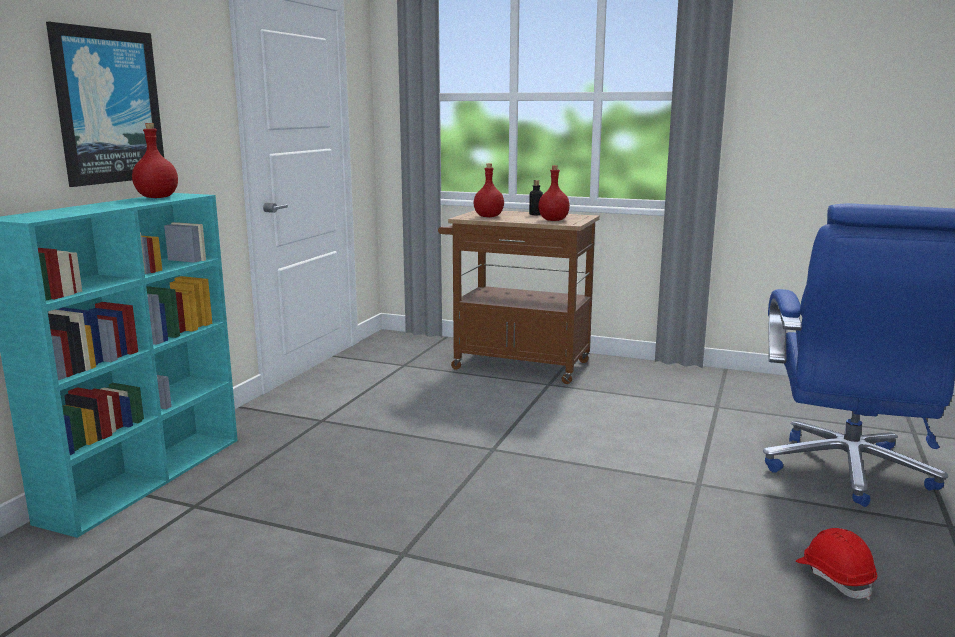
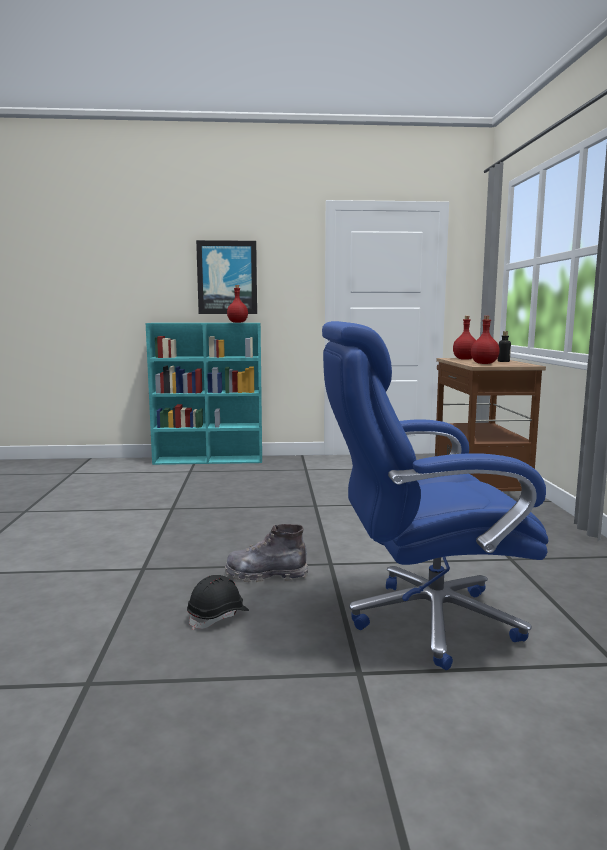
camera: 65 degrees right, 5 degrees down
(720, 526) = (266, 575): none -> grey boot
(834, 577) = (218, 616): red hard hat -> black hard hat

